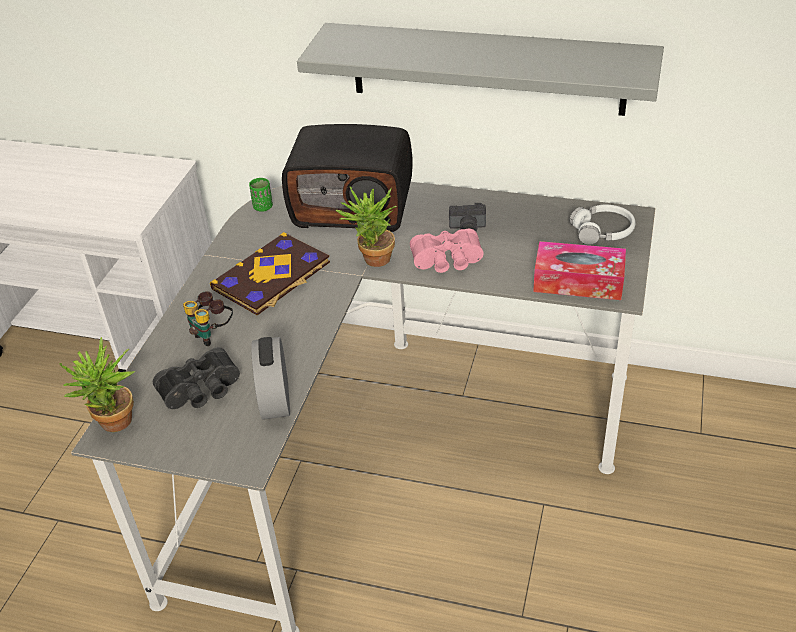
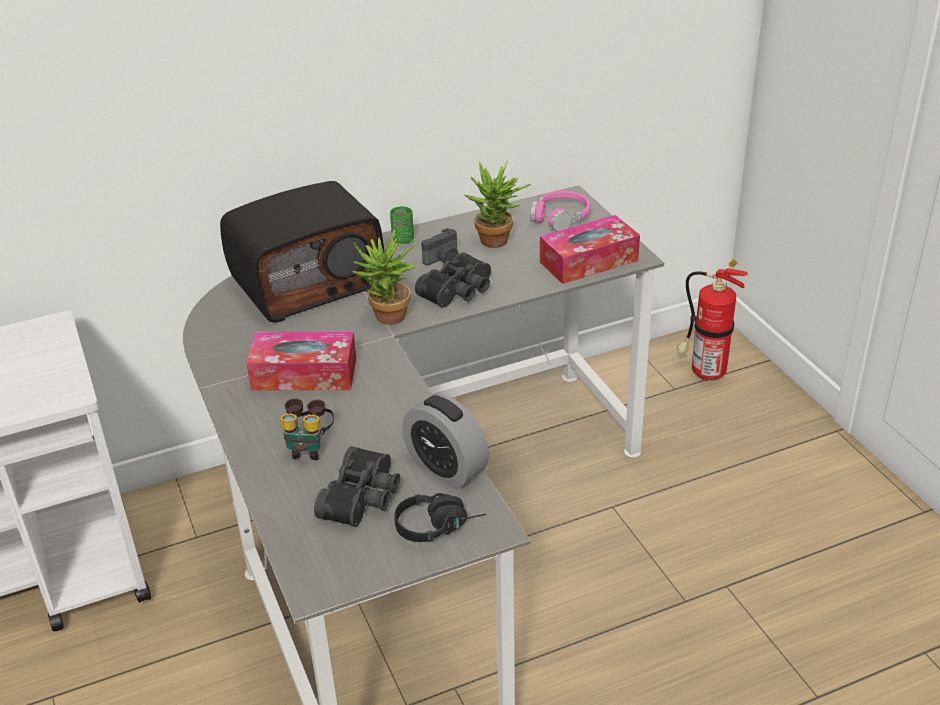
camera: 40 degrees left, 5 degrees down
(114, 426) = (311, 573): potted plant -> potted plant (497, 243)
(221, 440) = (439, 525): none -> black headphones
(263, 207) = (210, 321): green cup -> green cup (403, 239)
(272, 276) = (304, 374): book -> tissue box
(447, 261) = (459, 292): pink binoculars -> black binoculars
(487, 69) = (404, 90): grey shelf -> none
(602, 231) = (560, 217): white headphones -> pink headphones
(743, 432) = (704, 372): none -> fire extinguisher

